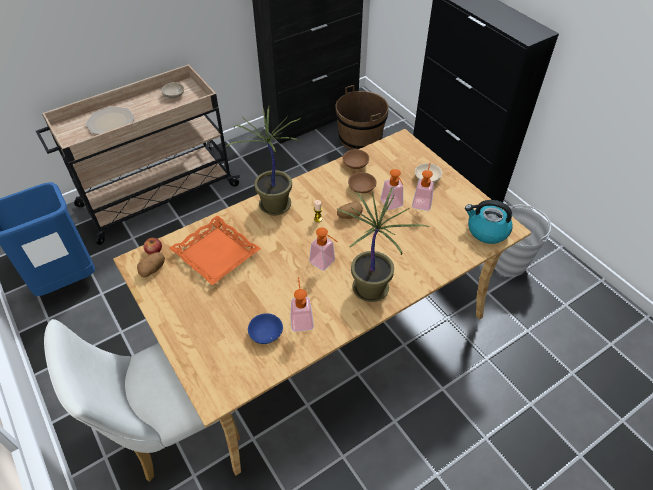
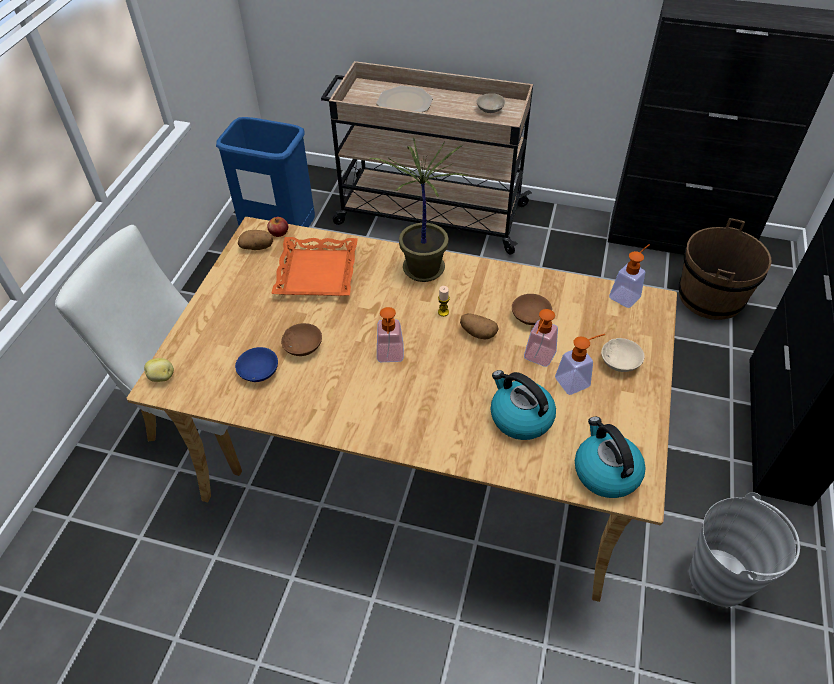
camera: 50 degrees right, 0 degrees up
(210, 391) = (162, 377): none -> potato
(301, 318) = (302, 385): soap dispenser -> soap dispenser (627, 294)
(356, 164) = (561, 289): brown bowl -> brown bowl (304, 347)
(371, 290) = (395, 418): potted plant -> none
(423, 238) = (520, 417): none -> kettle

